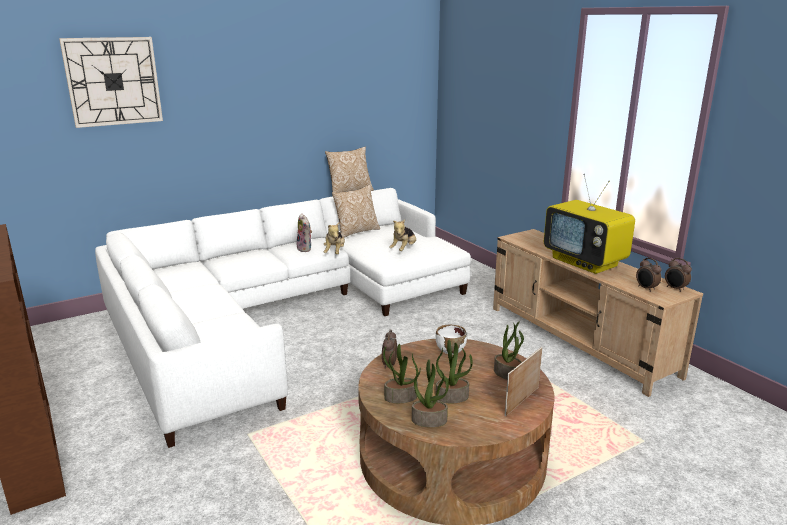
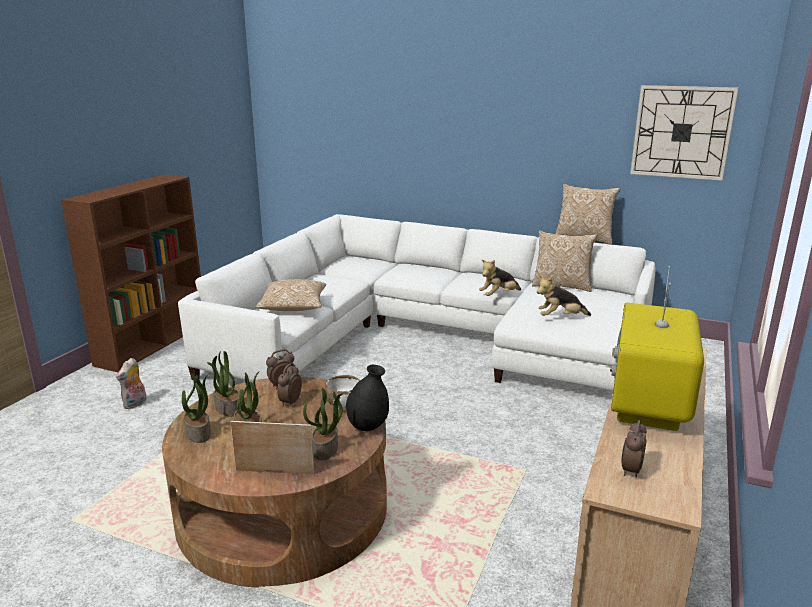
camera: 55 degrees right, 0 degrees up
(113, 81) = (367, 82): wall clock -> wall clock (681, 132)
(222, 324) = (293, 307): none -> pillow
(305, 249) = (478, 282): plush toy -> plush toy (135, 404)
(491, 350) = (368, 426): none -> black vase
(675, 288) = (673, 496): alarm clock -> alarm clock (290, 402)

